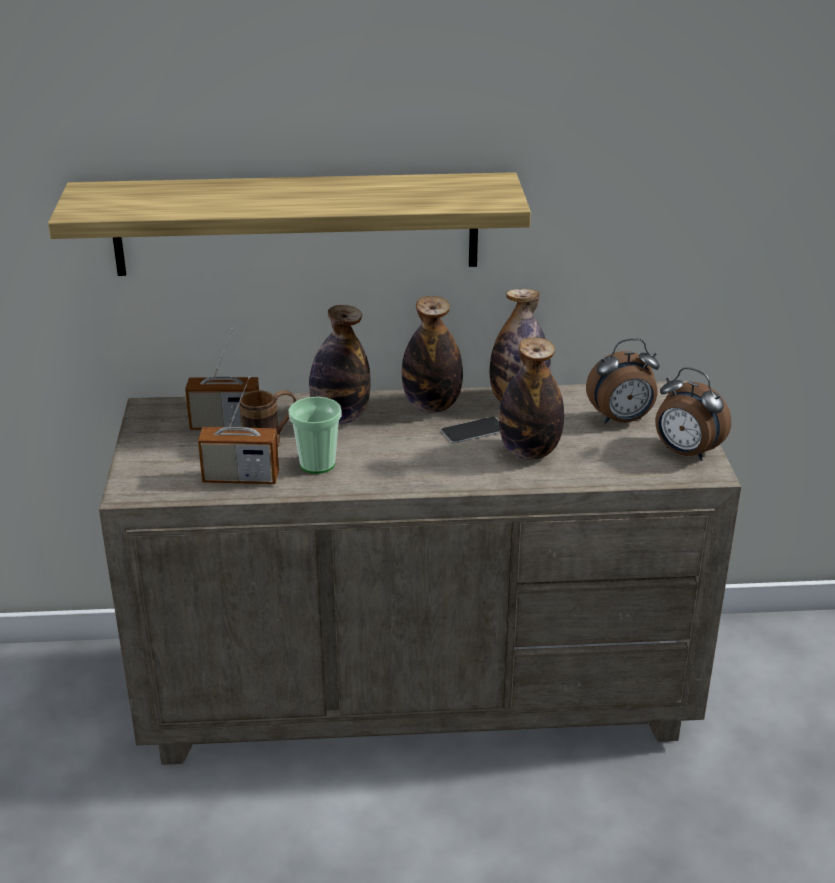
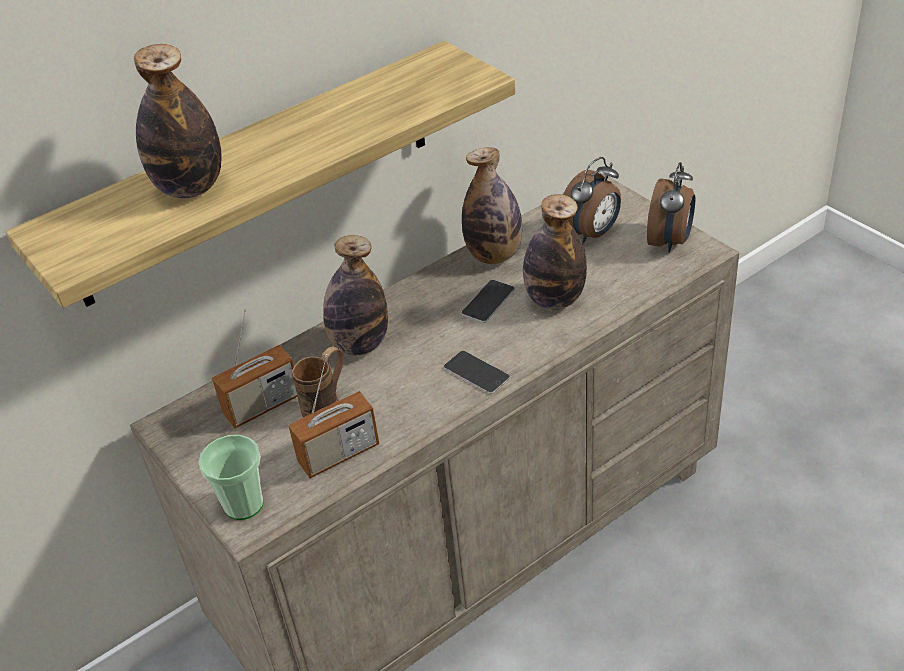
camera: 30 degrees left, 10 degrees up
(317, 464) = (392, 403): cup -> cup (244, 504)
(404, 472) = (476, 372): none -> phone
(432, 406) = (427, 293): bottle -> bottle (190, 188)
(685, 453) = (670, 241): alarm clock -> alarm clock turned 75 degrees counterclockwise

